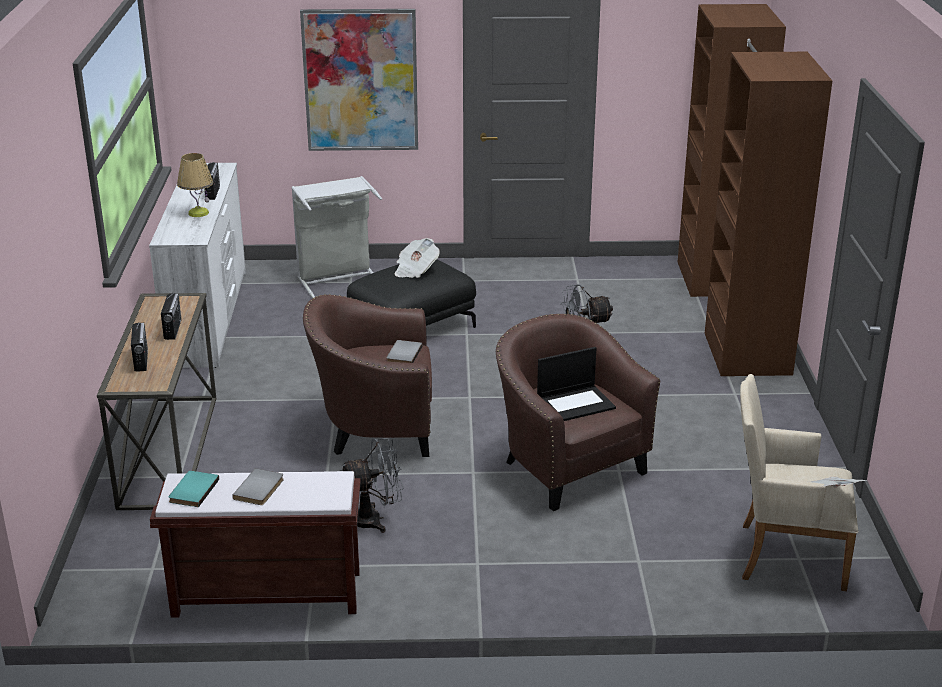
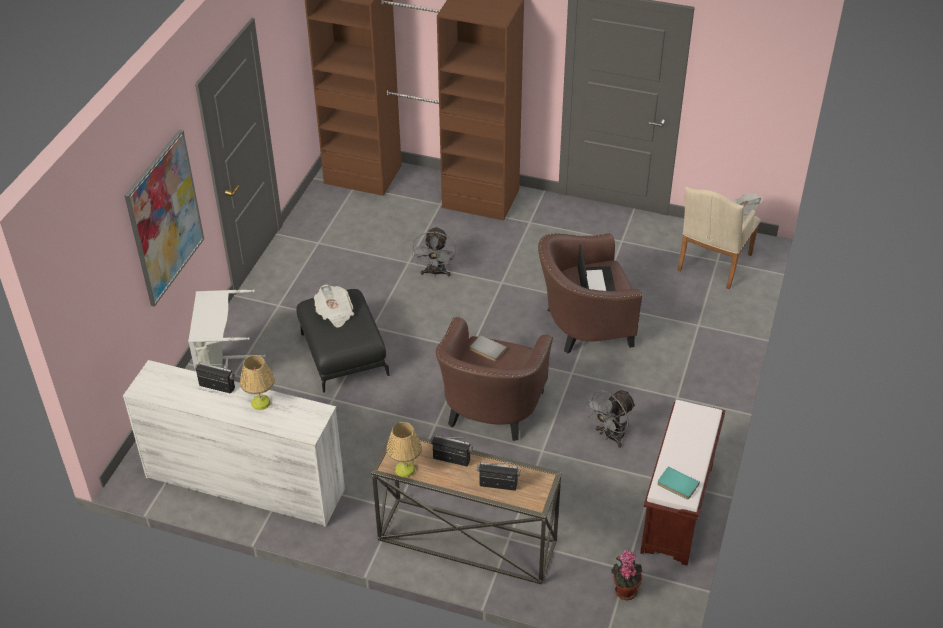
camera: 70 degrees left, 15 degrees up
(119, 572) = (624, 589): none -> potted plant
(149, 308) = (405, 469): none -> table lamp
(260, 489) = (686, 449): grey book -> none
(374, 519) = (610, 436): grey fan -> grey fan turned 135 degrees counterclockwise

